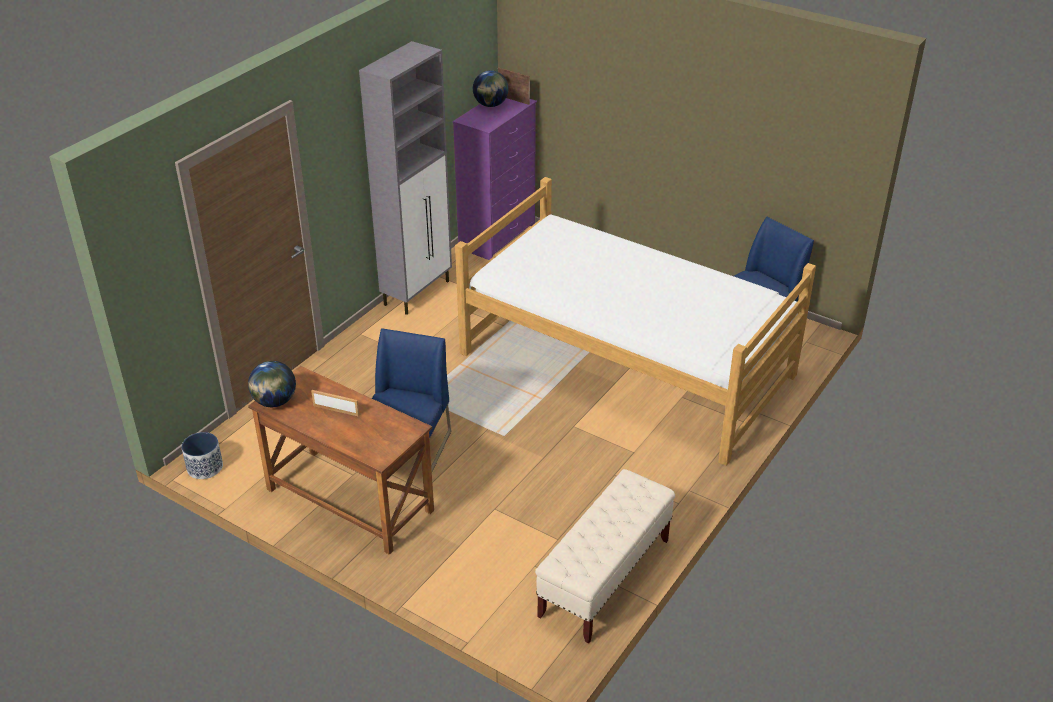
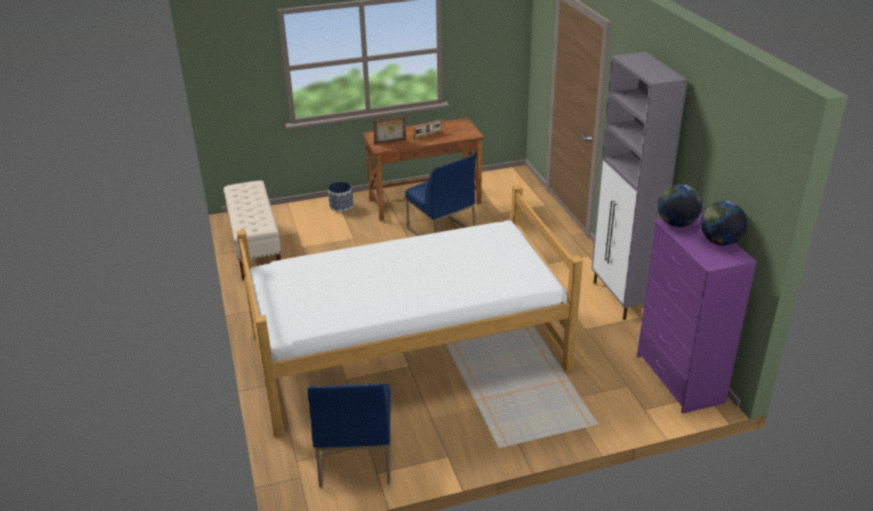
camera: 130 degrees right, 5 degrees down
(205, 467) = (508, 173): planter -> planter (341, 206)
(274, 402) = (460, 123): globe -> globe (676, 223)
(514, 99) = (721, 259): picture frame -> picture frame (390, 142)

